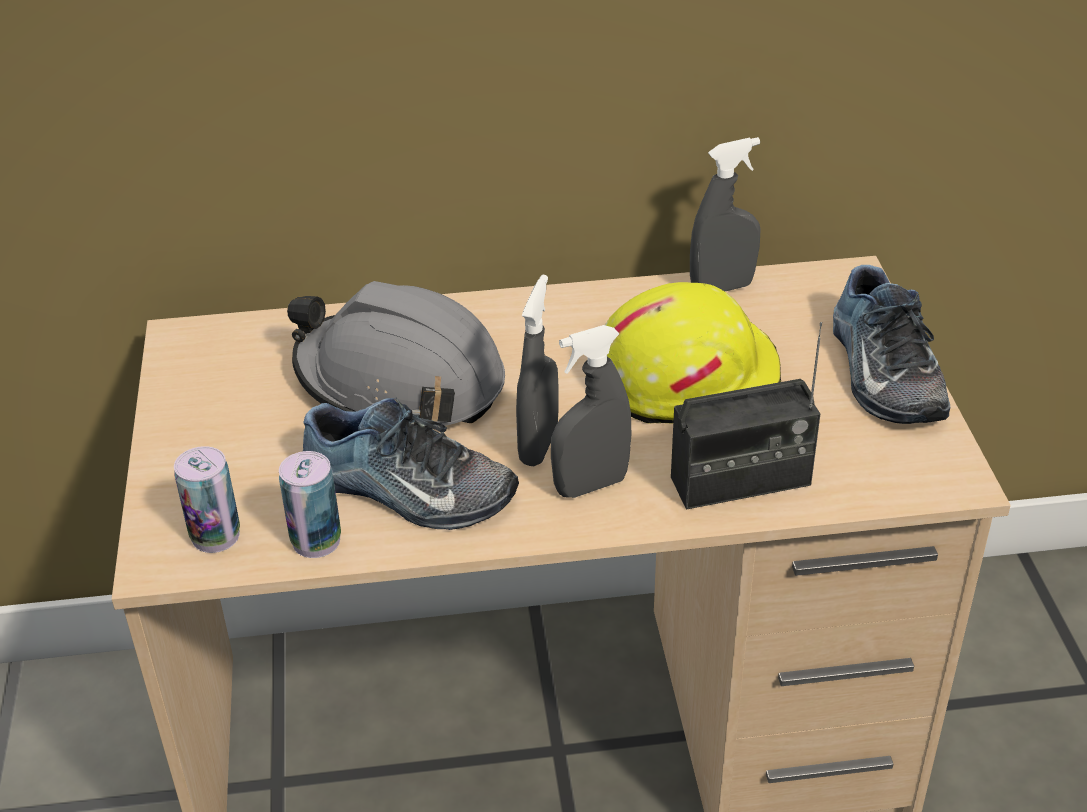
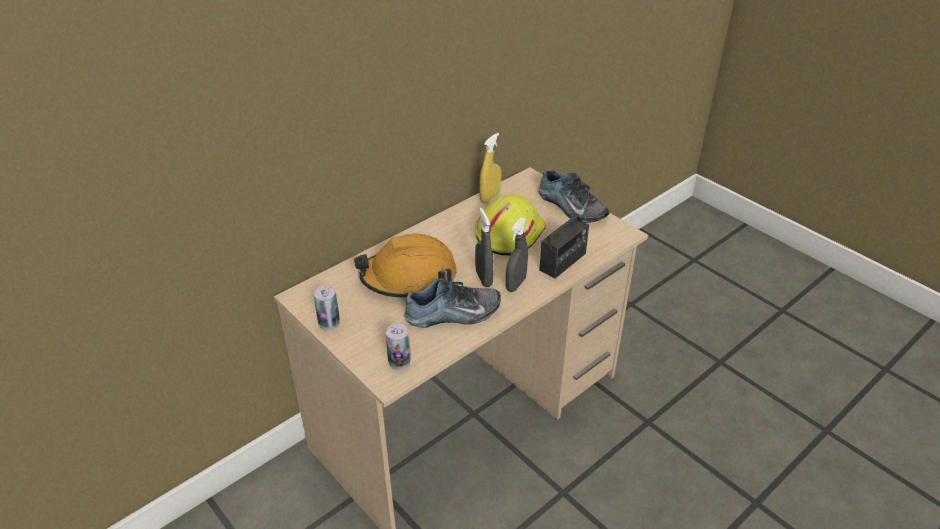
camera: 35 degrees left, 0 degrees up
(316, 541) = (440, 346): can -> can (329, 323)
(400, 383) = (409, 277): grey hard hat -> orange hard hat
(722, 288) = (490, 197): grey spray bottle -> yellow spray bottle

